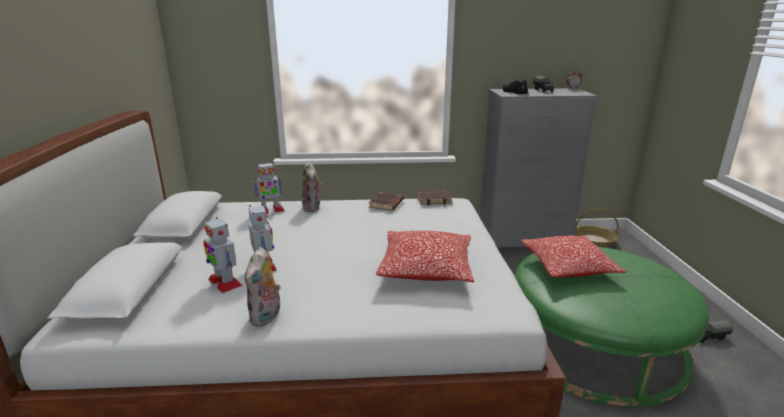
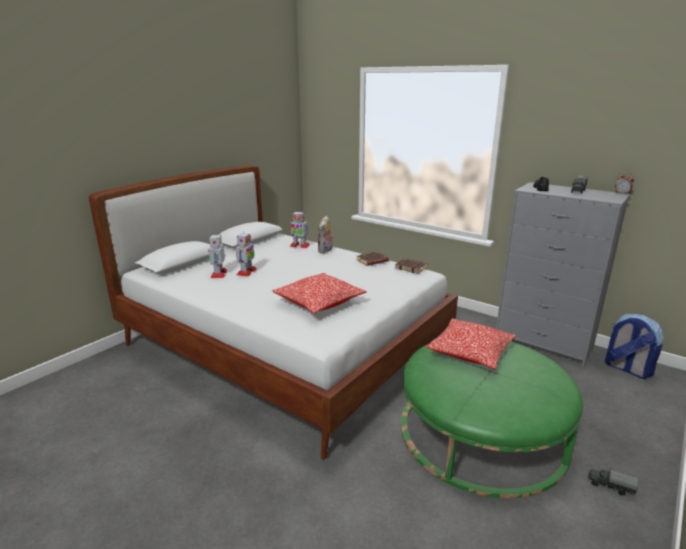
camera: 40 degrees right, 0 degrees up
(266, 317) = (209, 295): plush toy -> none
(594, 241) = (626, 368): basket -> backpack

